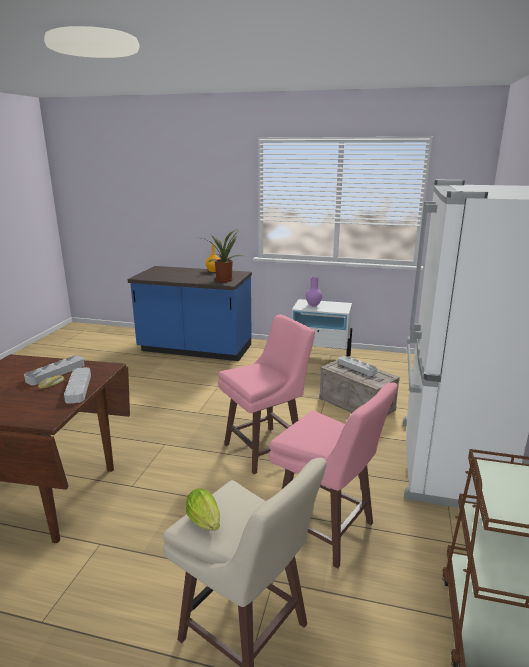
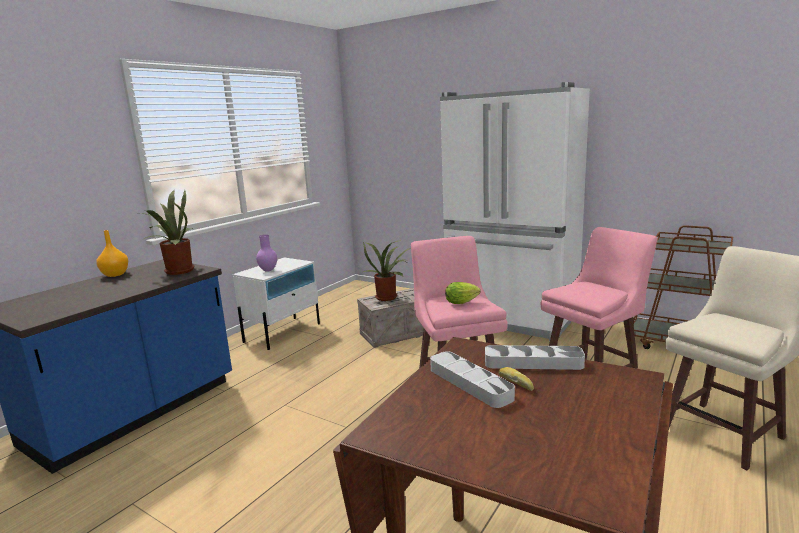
camera: 70 degrees left, 5 degrees down
(206, 523) = (747, 335): lettuce -> lettuce (463, 302)
(357, 368) = (388, 297): grey tray -> potted plant

